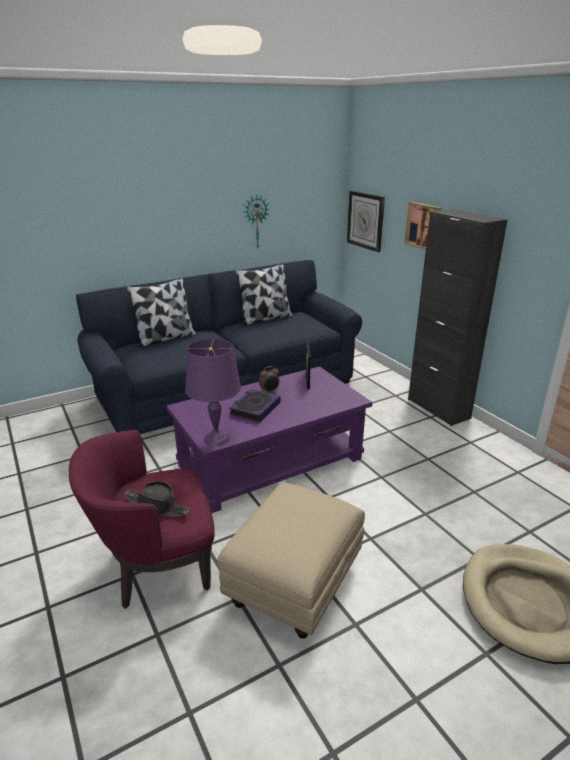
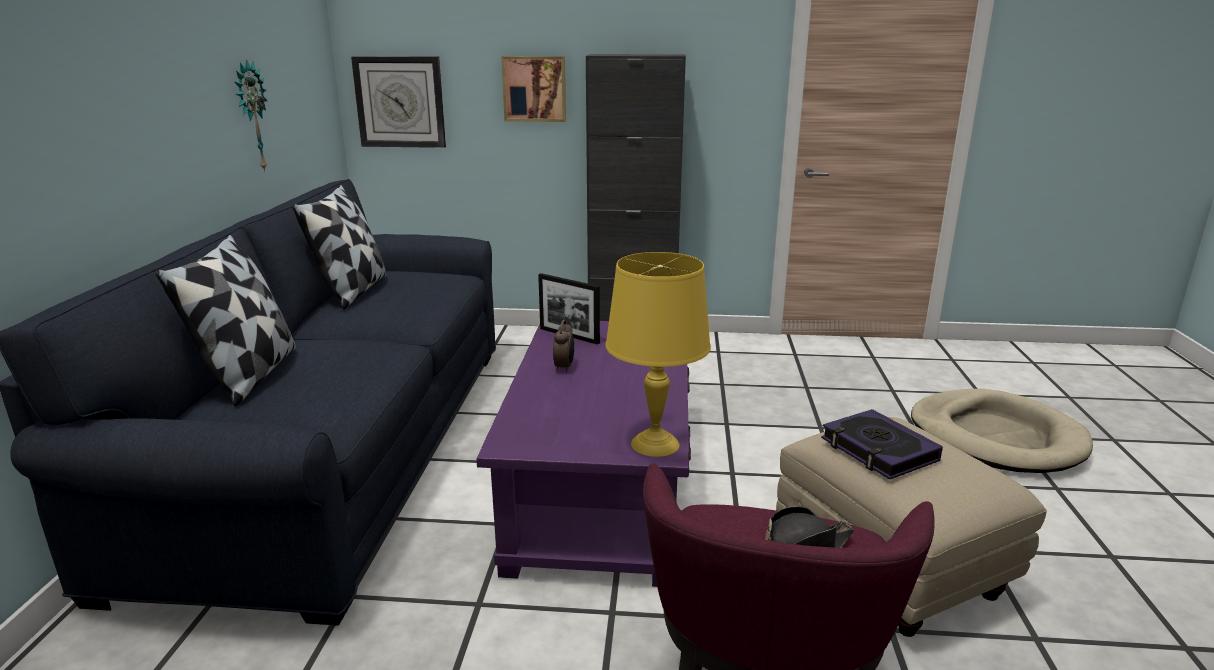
camera: 55 degrees left, 5 degrees down
(216, 438) = (654, 444): purple table lamp -> yellow table lamp
(255, 408) = (601, 391): book -> book (878, 450)

